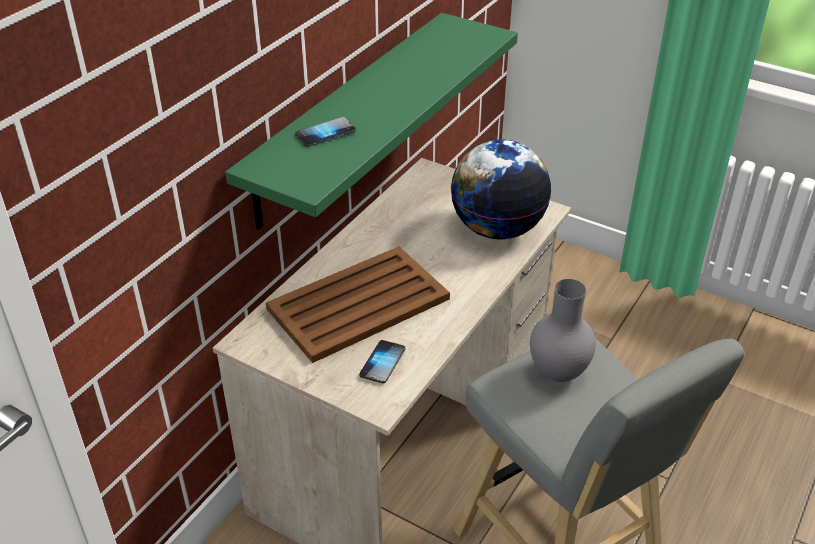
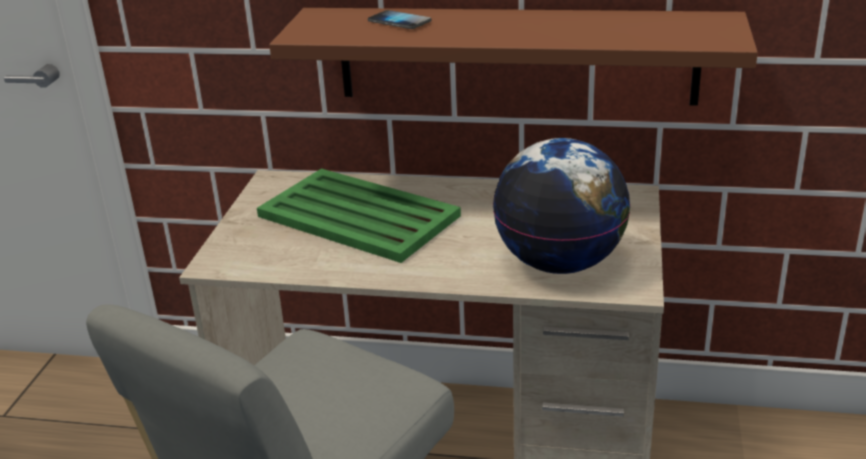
camera: 70 degrees right, 10 degrees down
(348, 117) = (515, 55): green shelf -> brown shelf
(360, 304) = (359, 217): brown tray -> green tray
(382, 362) = (275, 250): phone -> none
(558, 372) = (340, 377): grey vase -> none

